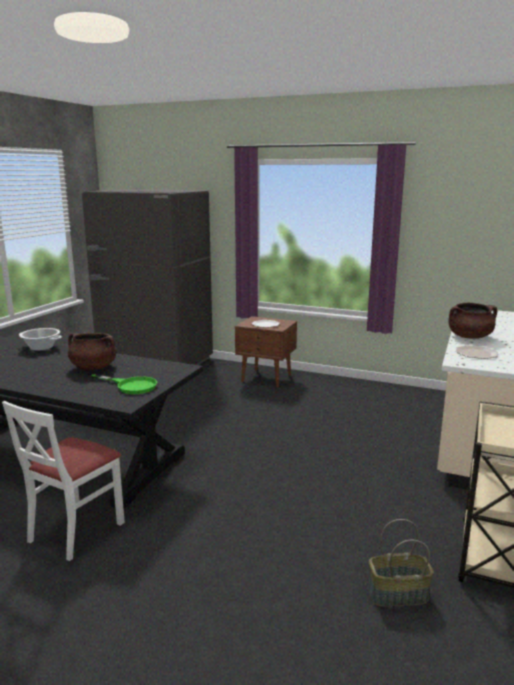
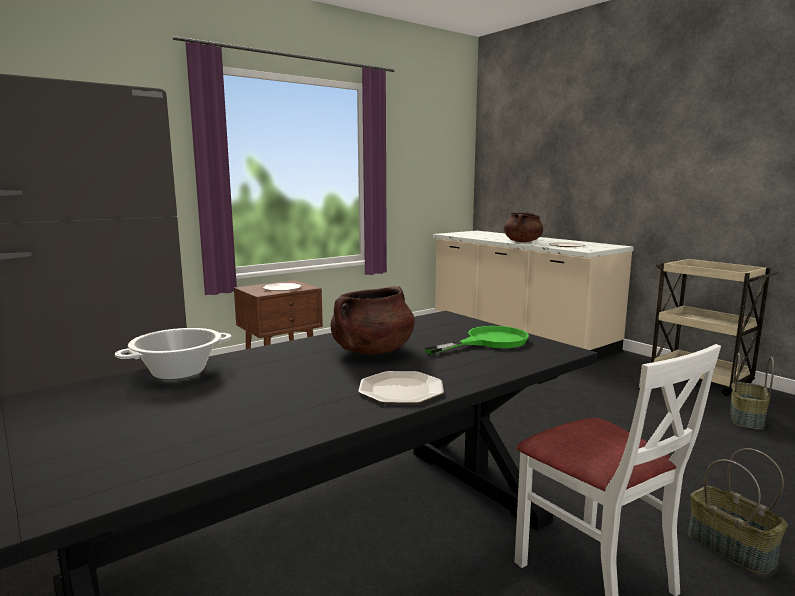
camera: 60 degrees left, 5 degrees down
(36, 382) = (400, 389): none -> plate
(128, 580) = (729, 548): none -> basket

